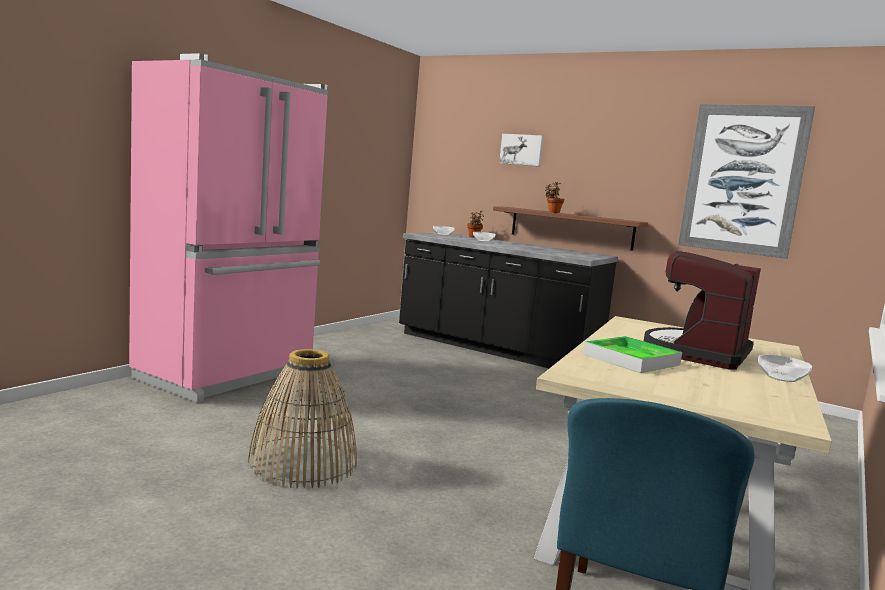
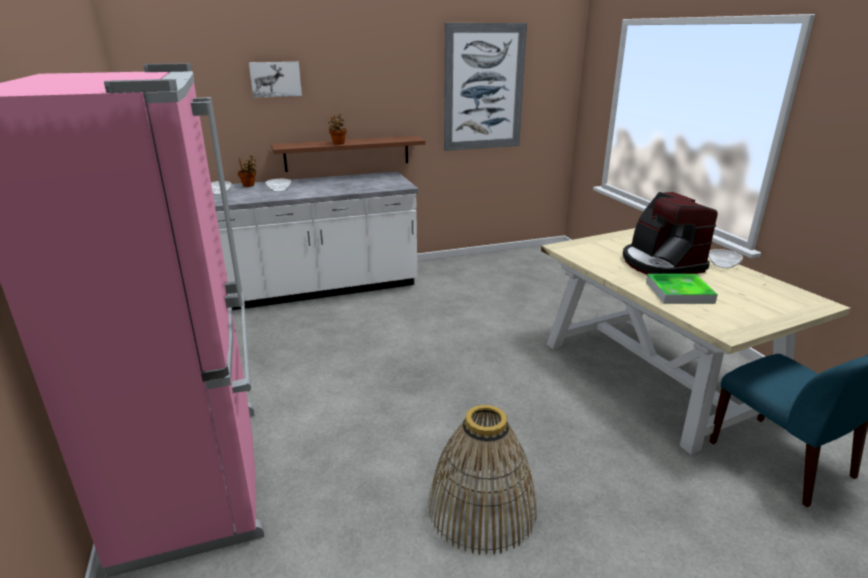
camera: 50 degrees left, 15 degrees up
(496, 349) = (316, 289): black counter -> white counter

